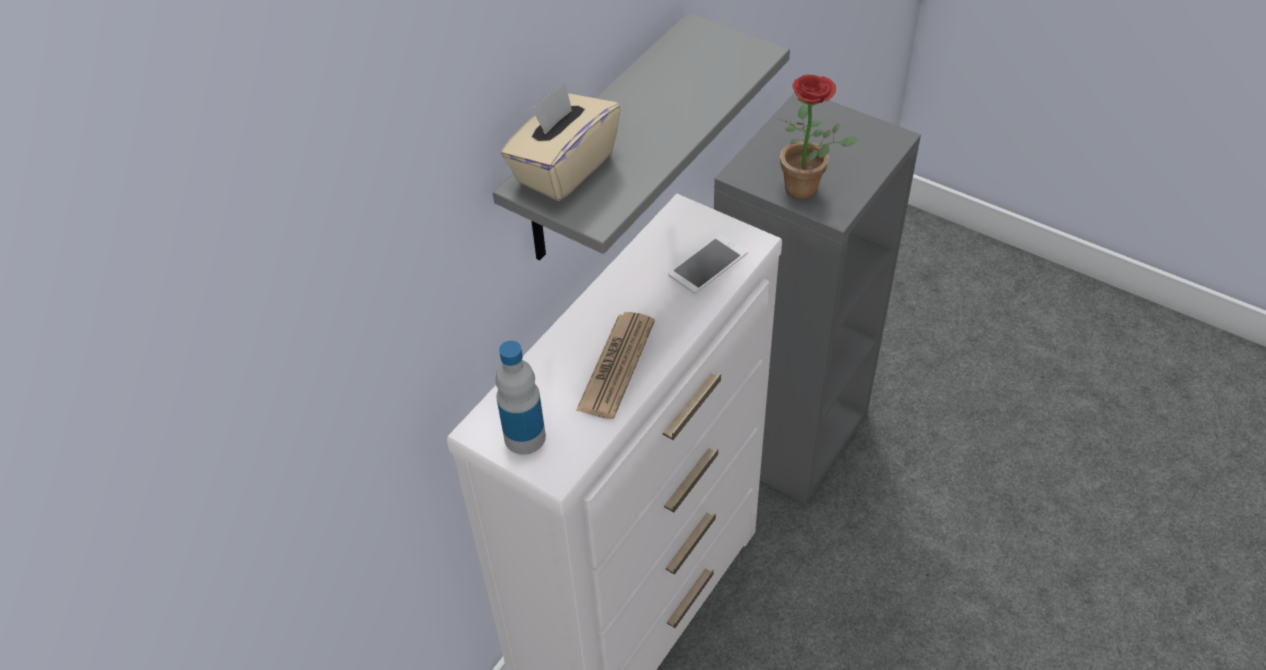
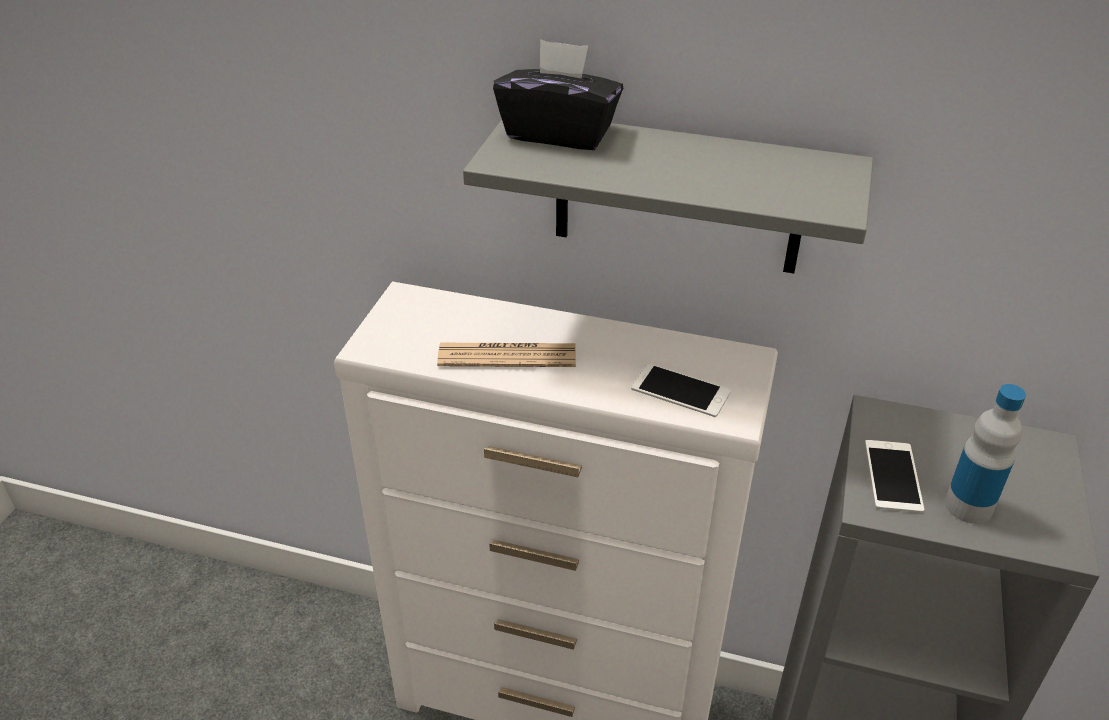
camera: 70 degrees right, 10 degrees down
(525, 437) = (401, 321): bottle -> bottle (968, 506)
(563, 168) = (559, 133): beige tissue box -> black tissue box
(808, 190) = (893, 476): potted plant -> phone

